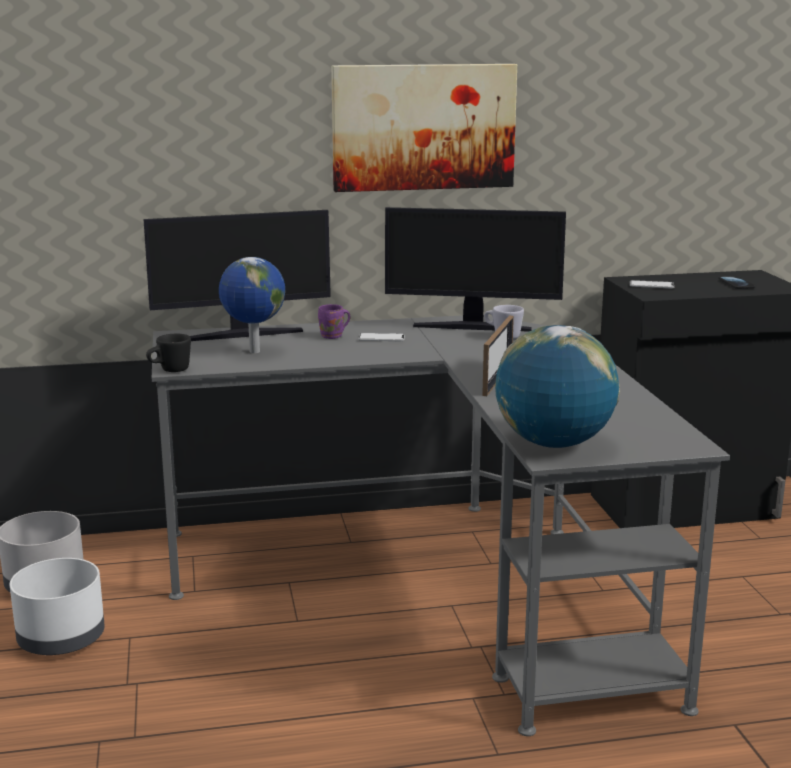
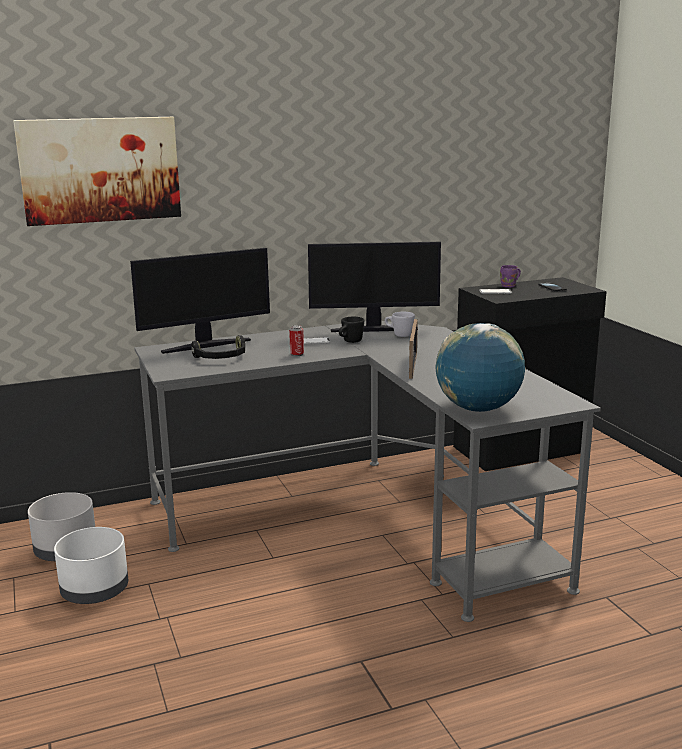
camera: 10 degrees left, 0 degrees up
(169, 370) = (165, 376): black mug -> black mug (350, 342)
(253, 352) = (221, 358): globe -> black headphones
(333, 336) = (275, 342): purple mug -> purple mug (509, 286)
(352, 354) = (297, 354): none -> can
(423, 127) = (330, 183): picture -> picture (100, 170)

